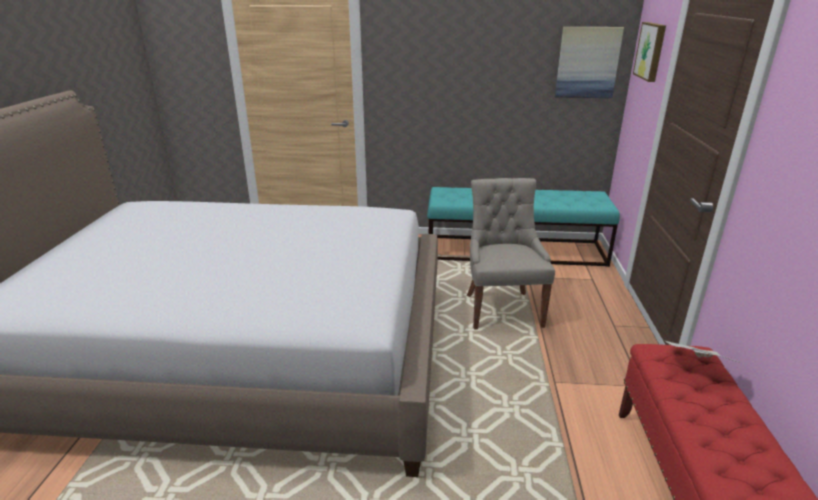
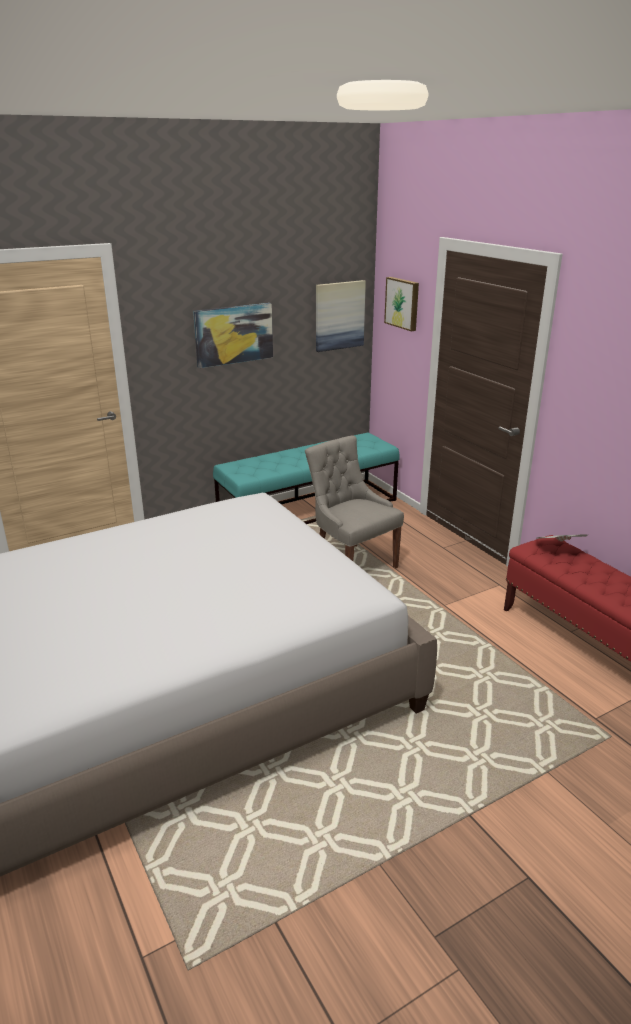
camera: 35 degrees left, 0 degrees up
(466, 67) = (233, 334): none -> picture

